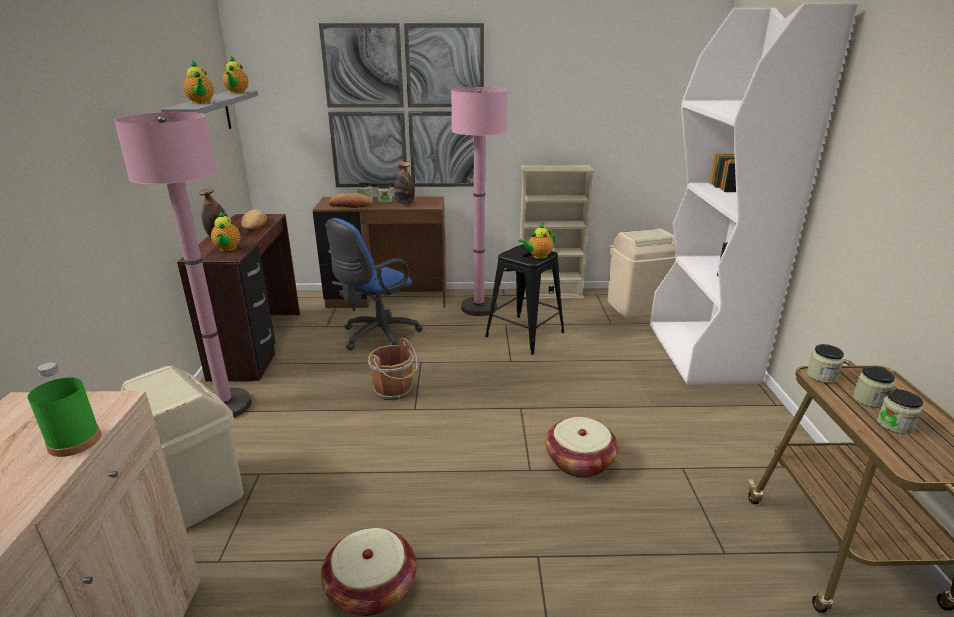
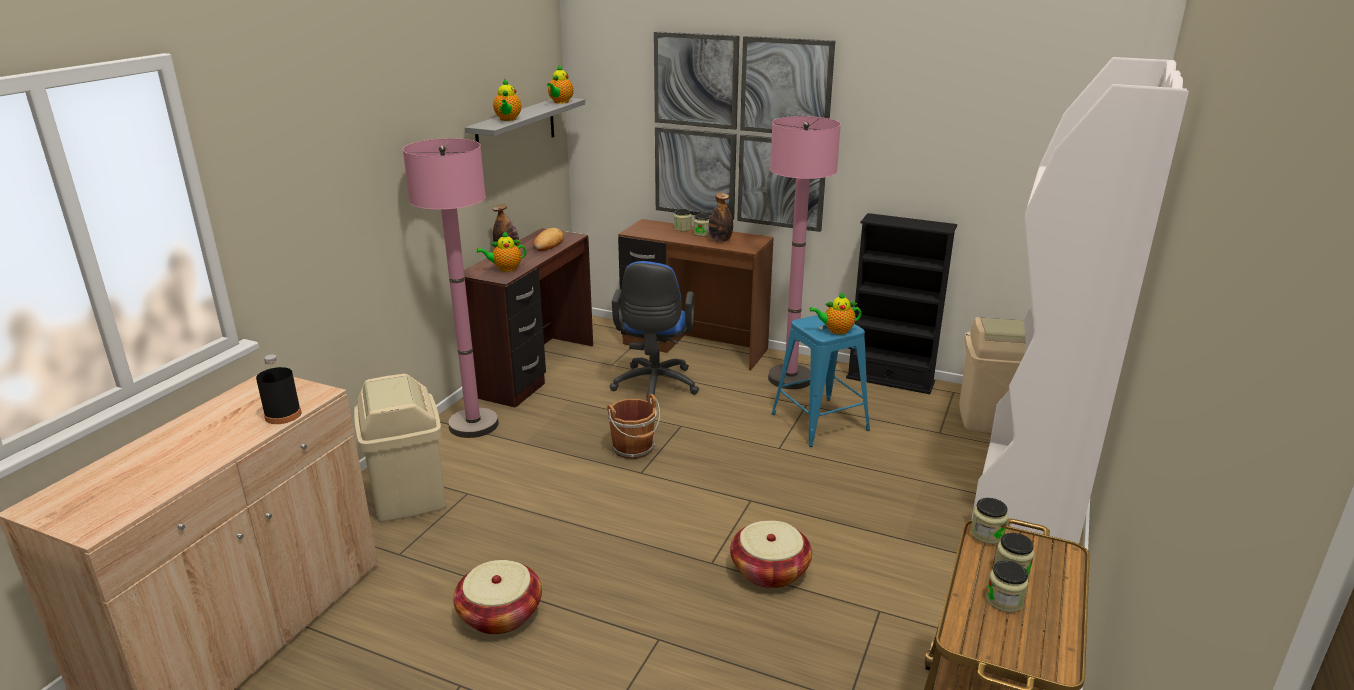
camera: 25 degrees right, 0 degrees up
(74, 441) = (283, 415): green bottle -> black bottle
(227, 249) = (505, 269): teapot -> teapot turned 60 degrees clockwise
(350, 205) = (660, 234): bread -> none
(377, 337) = (654, 387): blue office chair -> blue office chair turned 60 degrees counterclockwise
(525, 335) = (819, 422): black stool -> blue stool
(549, 295) = (890, 380): beige bookcase -> black bookcase

